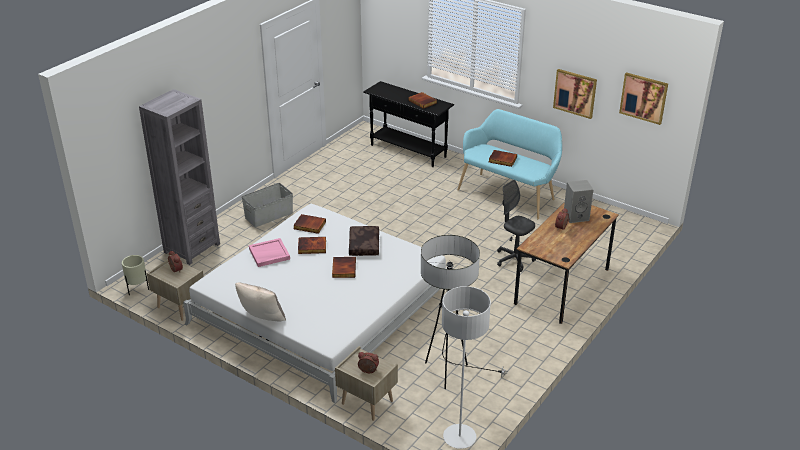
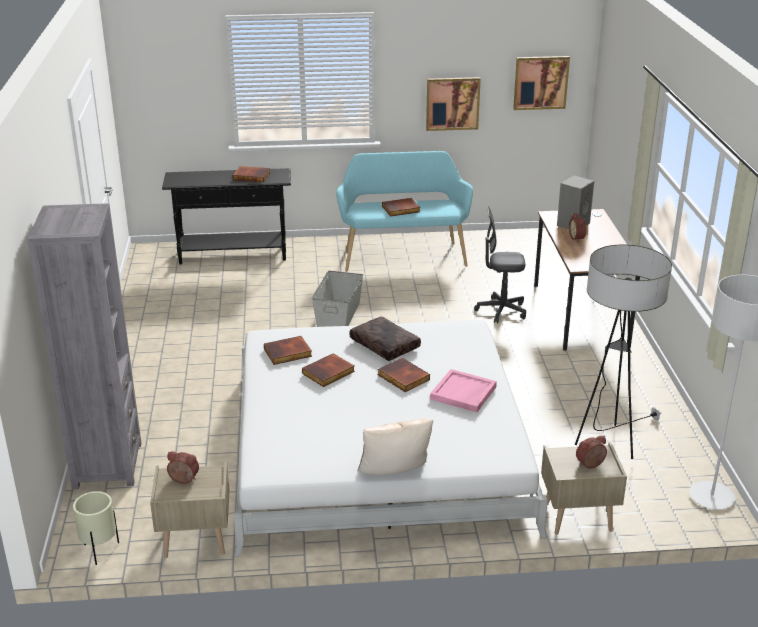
camera: 40 degrees left, 5 degrees down
(268, 215) = (159, 384): grey storage box -> grey storage box (338, 316)
(269, 254) = (289, 403): pink tray -> pink tray (463, 393)

